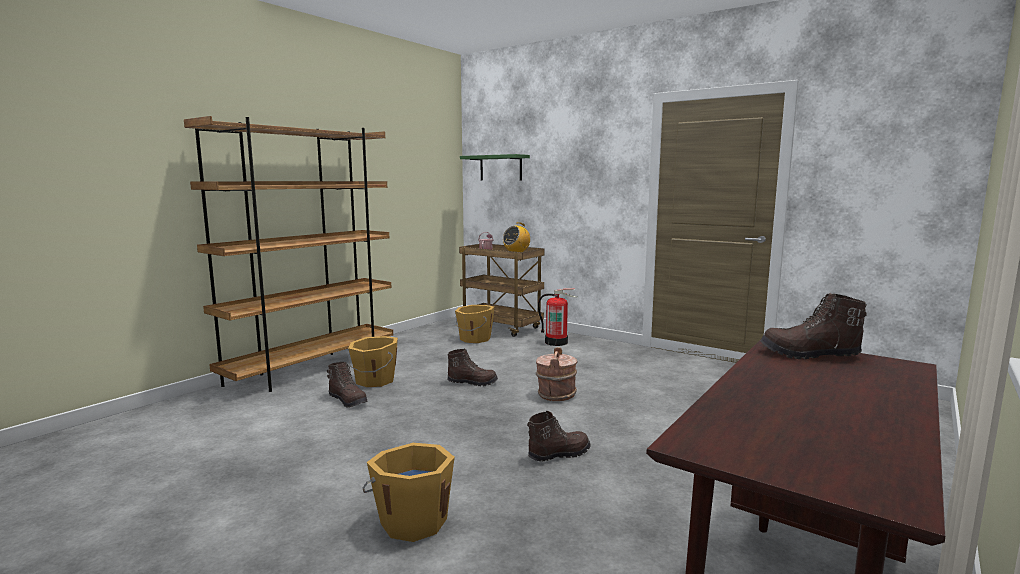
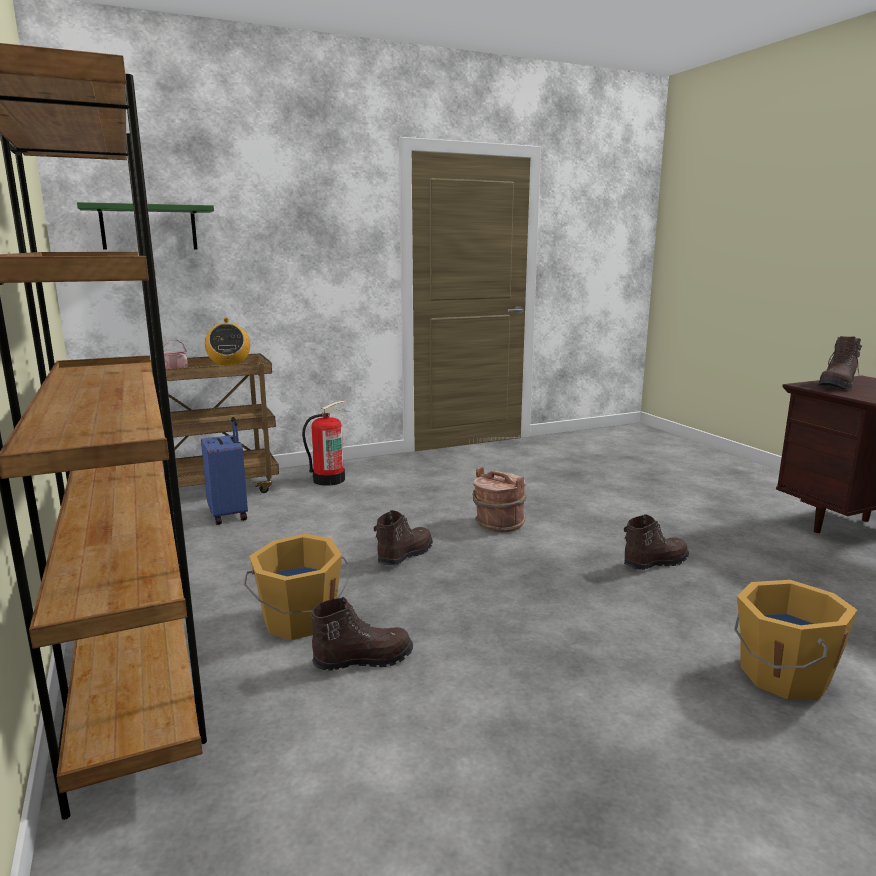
camera: 60 degrees left, 5 degrees up
(474, 339) = (229, 515): orange bucket -> blue suitcase
(558, 454) = (654, 562): brown boot -> brown boot turned 60 degrees clockwise

